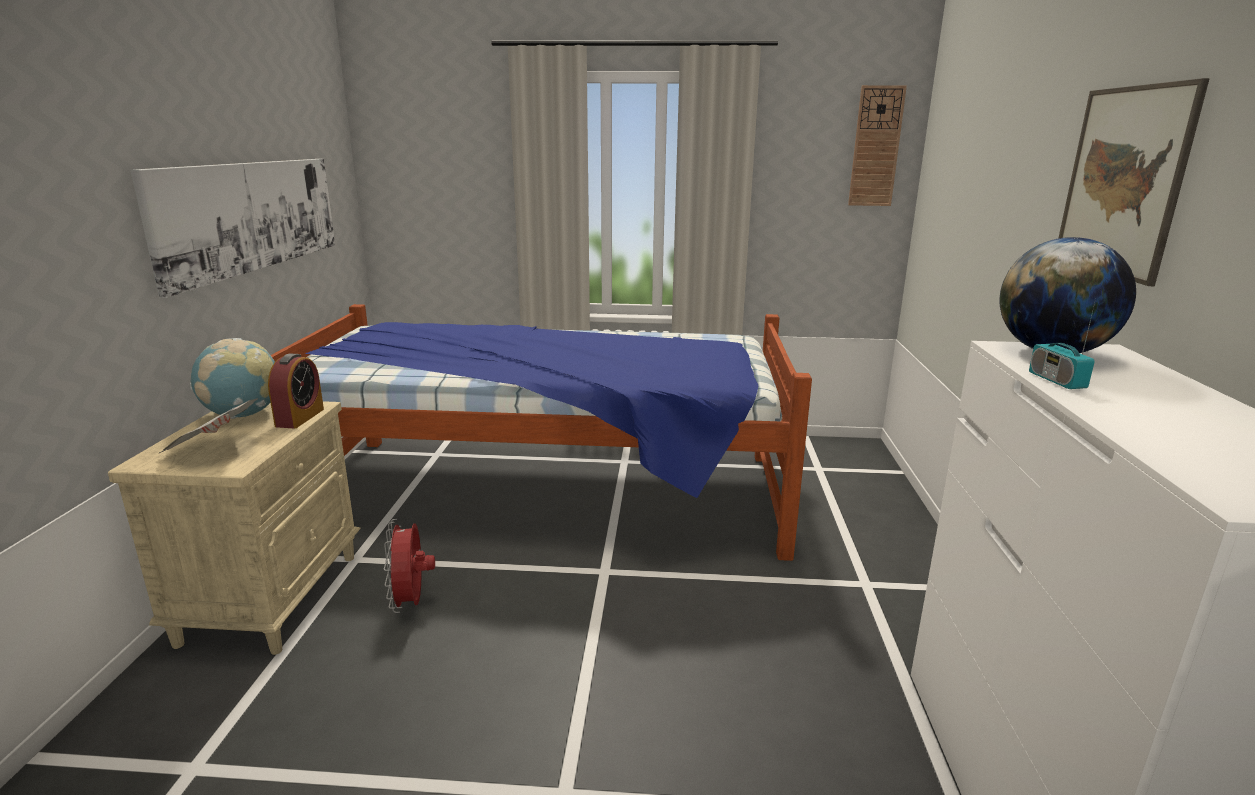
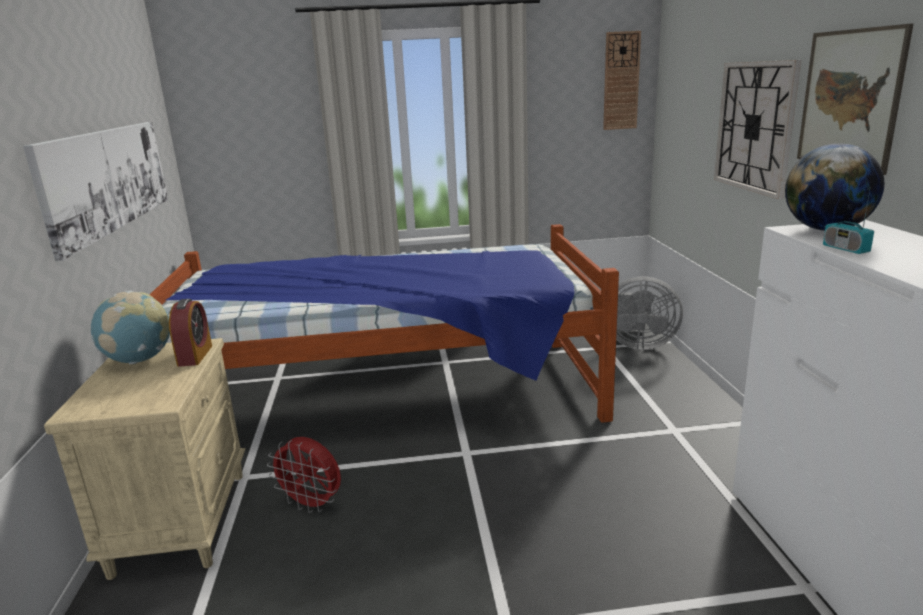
camera: 10 degrees left, 0 degrees up
(213, 448) = (133, 391): newspaper -> none
(411, 603) = (312, 504): red fan -> red fan turned 45 degrees counterclockwise
(861, 470) = (637, 344): none -> grey fan
(1015, 212) = (754, 126): none -> wall clock

